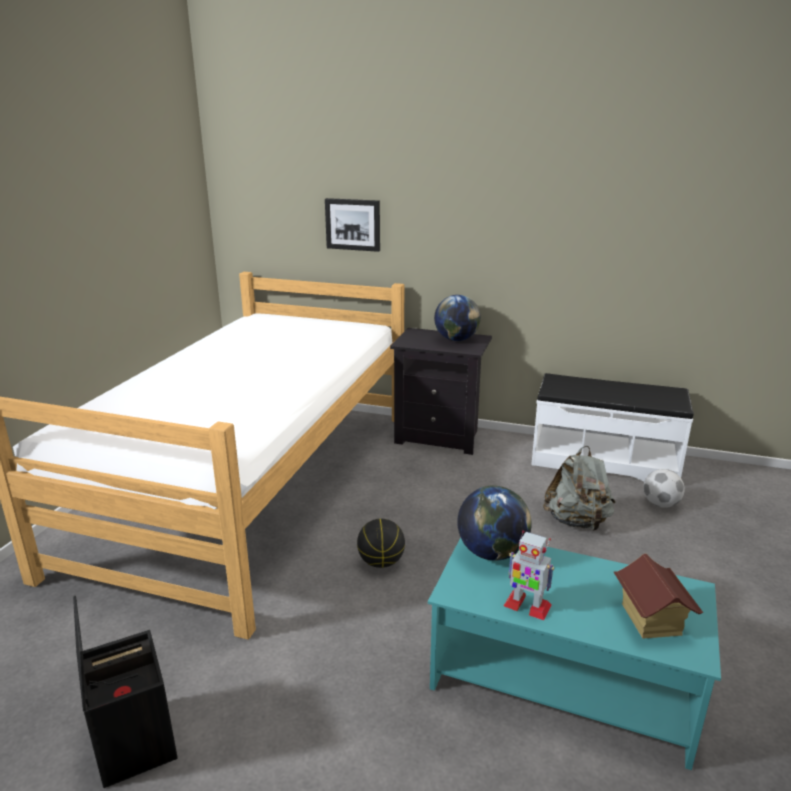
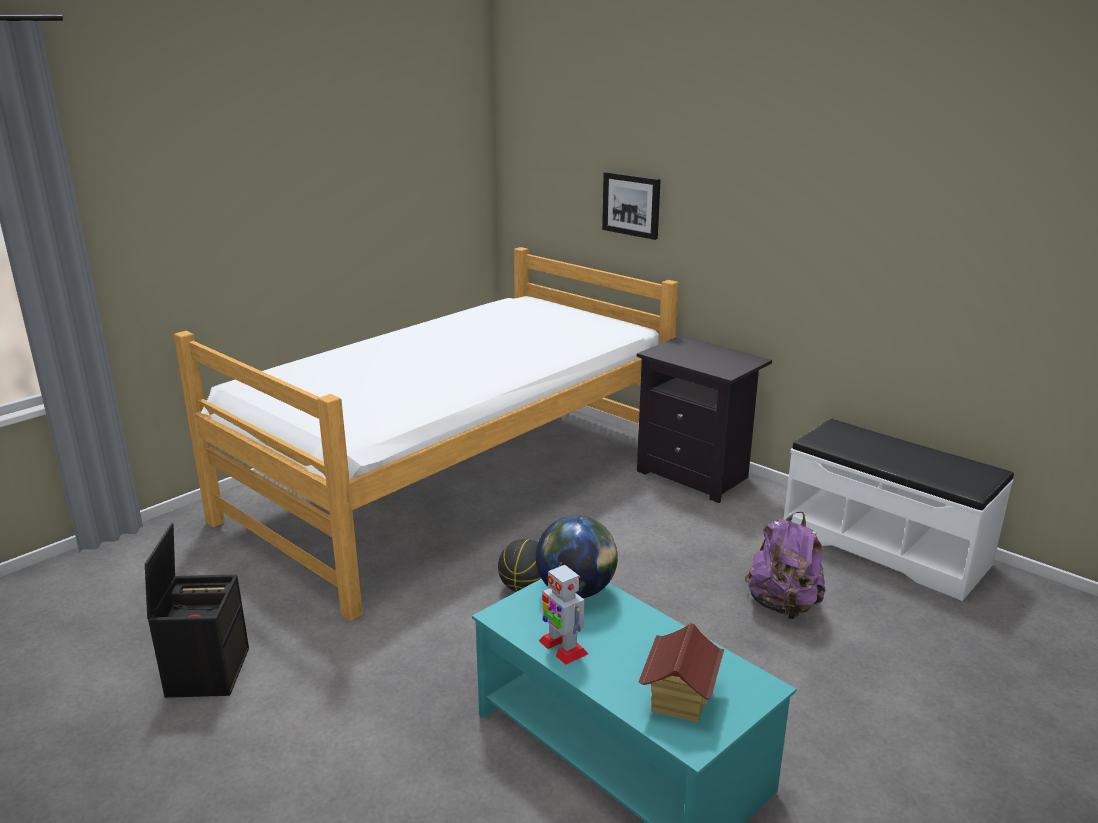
camera: 25 degrees right, 0 degrees up
(456, 339) = (721, 358): globe -> none
(577, 521) = (783, 605): grey backpack -> purple backpack
(660, 504) = (915, 614): football -> none

